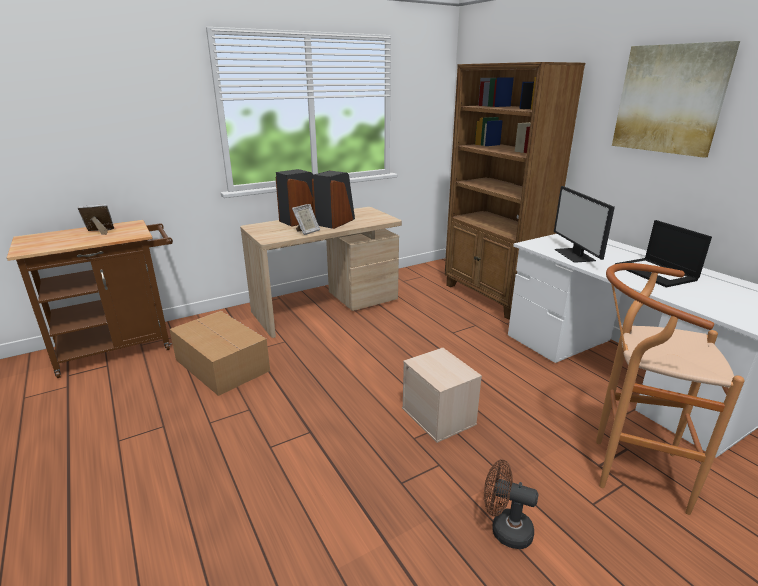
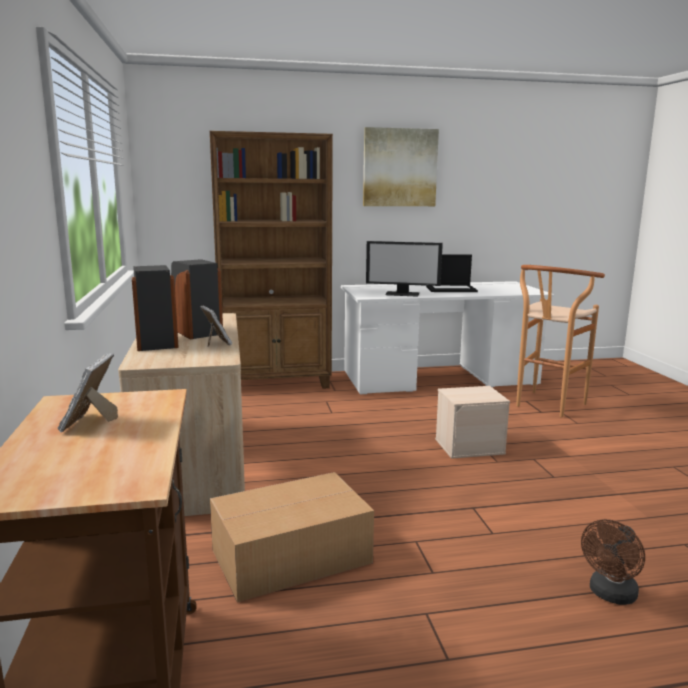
camera: 70 degrees left, 10 degrees down
(504, 529) = (601, 452): brown fan -> brown fan (610, 595)

